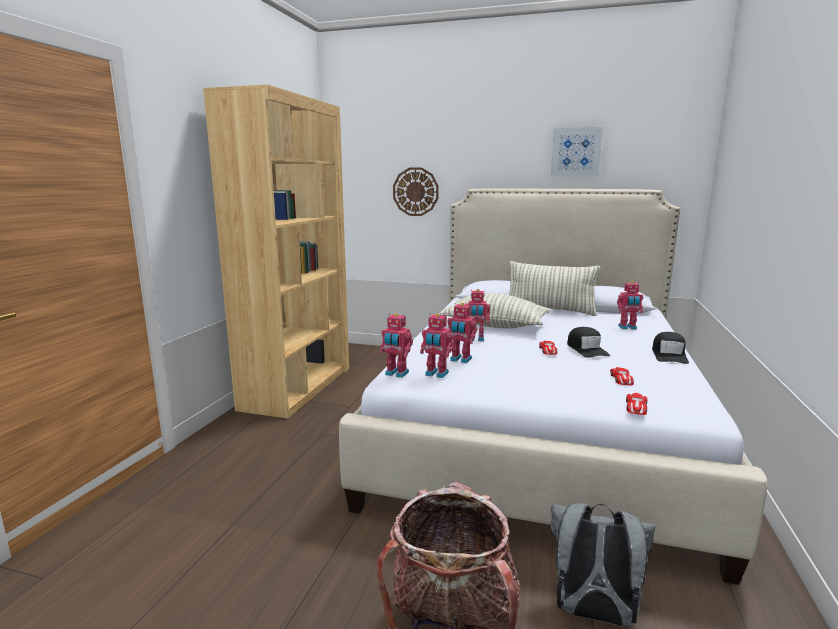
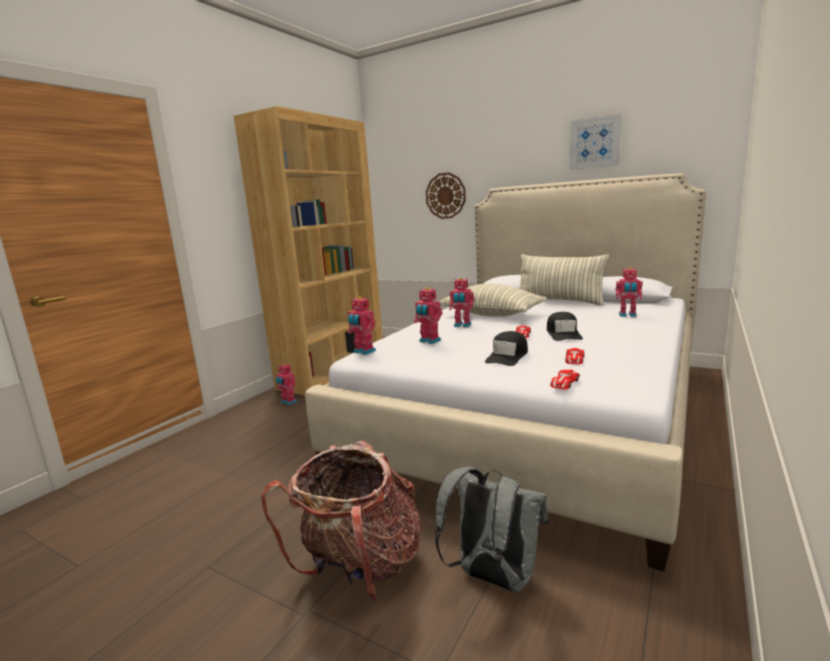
camera: 15 degrees right, 0 degrees up
(436, 374) = (397, 352): toy robot -> toy robot (288, 402)
(669, 355) = (649, 339): black cap -> black cap (507, 356)

